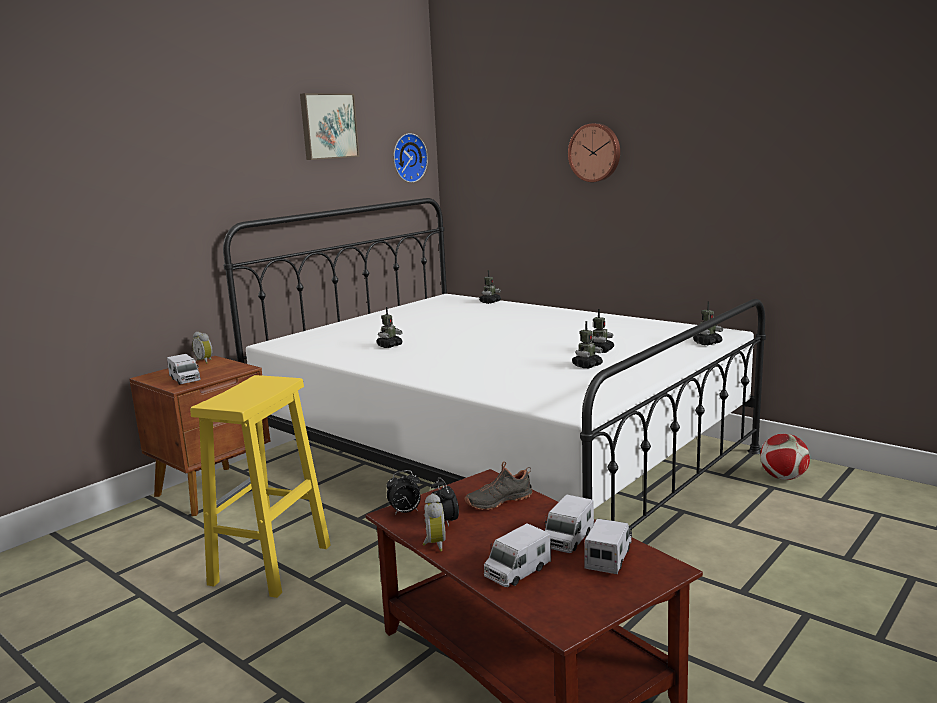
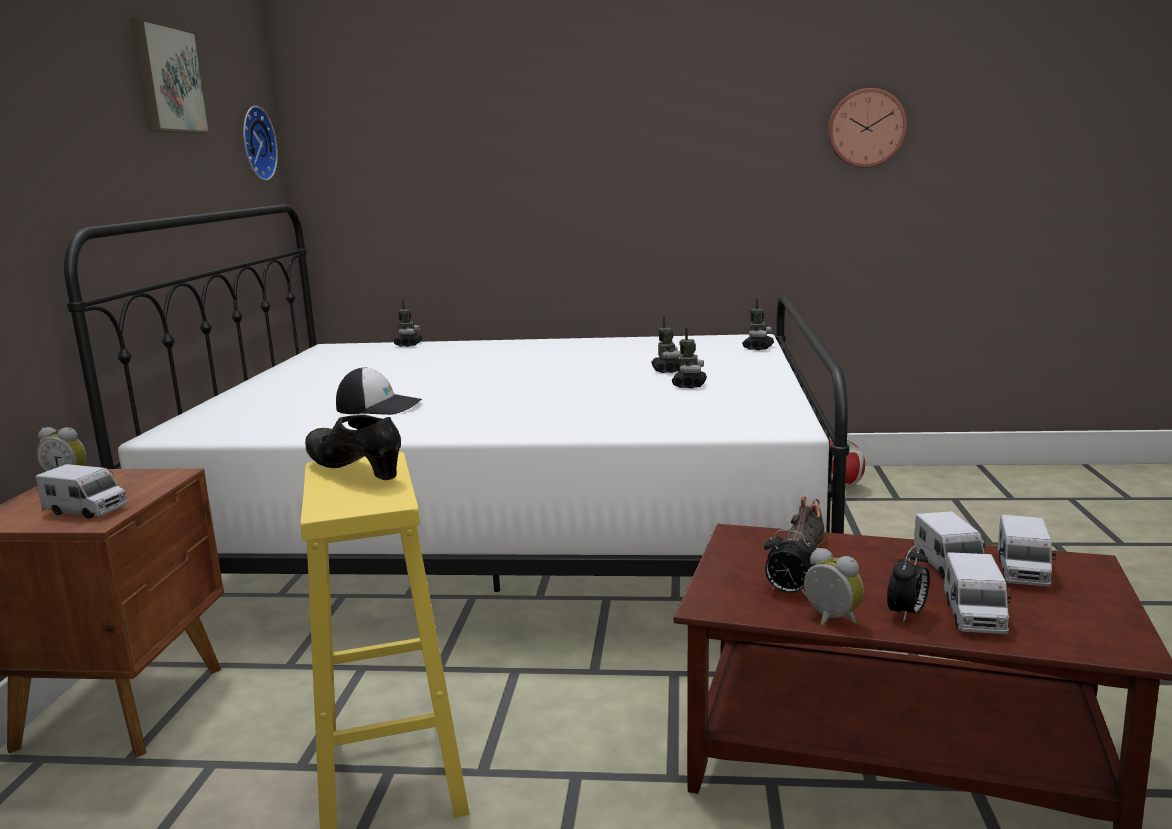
camera: 35 degrees left, 0 degrees up
(261, 385) = (355, 471): none -> black shoe
(389, 346) = (379, 406): toy robot -> cap
(405, 512) = (721, 598): alarm clock -> alarm clock (907, 613)
(595, 152) = (548, 133): wall clock -> wall clock (865, 128)
(609, 558) = (1022, 571): toy truck -> toy truck turned 150 degrees counterclockwise

